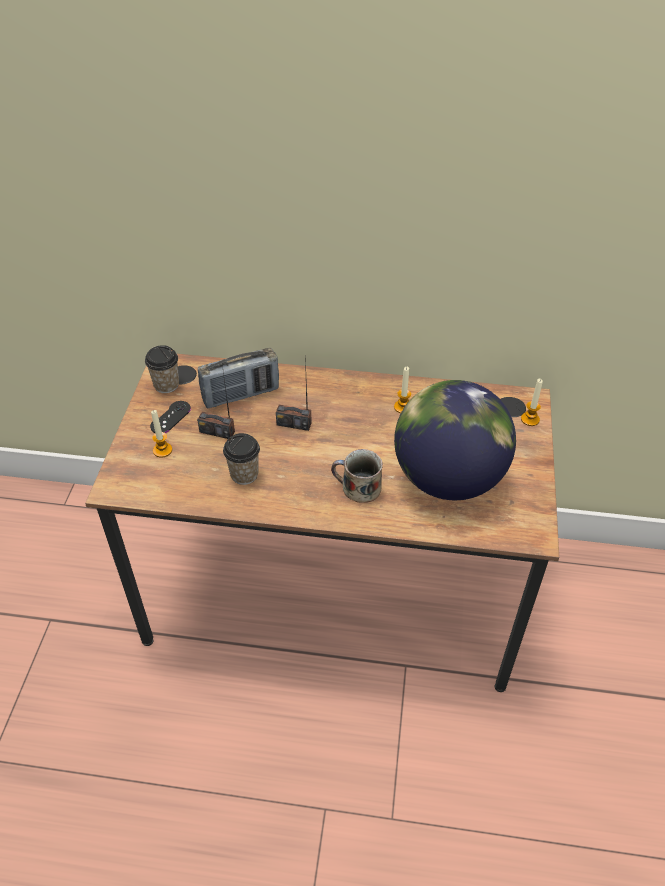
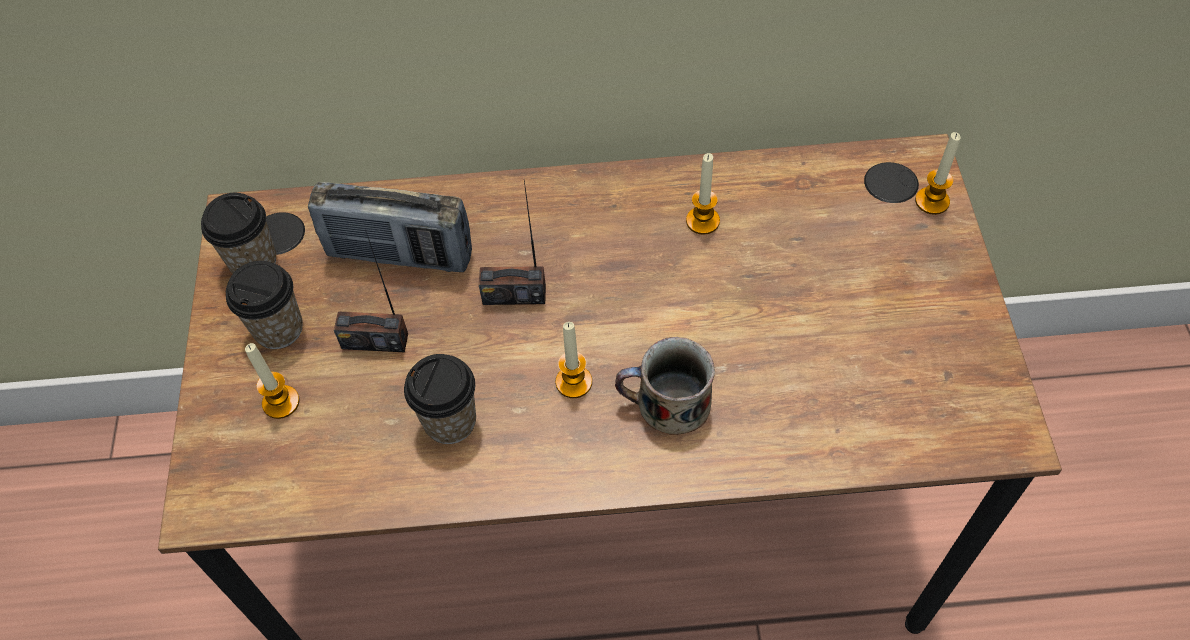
camera: 10 degrees left, 10 degrees up
(170, 417) = (278, 329): black game controller -> cup
(241, 395) = (400, 254): radio -> radio turned 45 degrees clockwise
(312, 468) = (574, 382): none -> candle
(448, 478) = (822, 350): globe -> none

